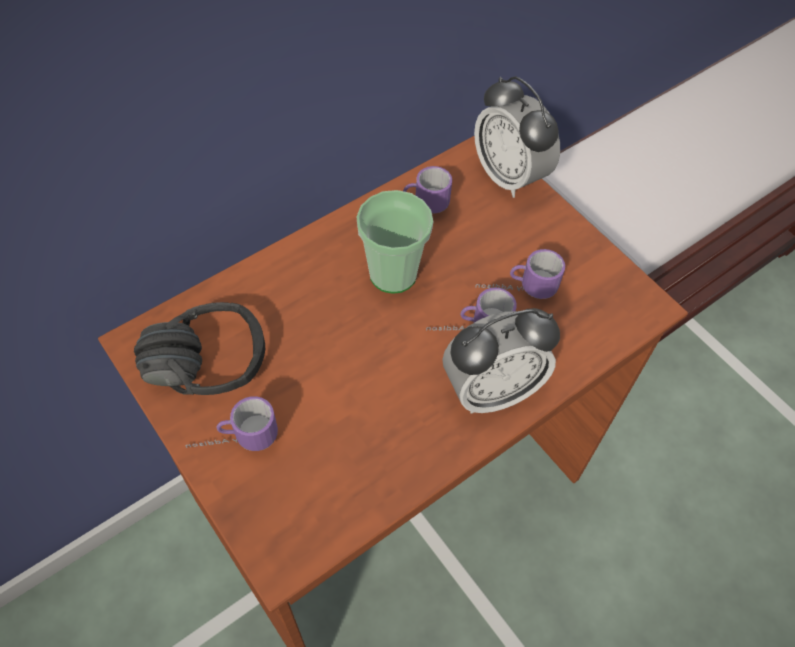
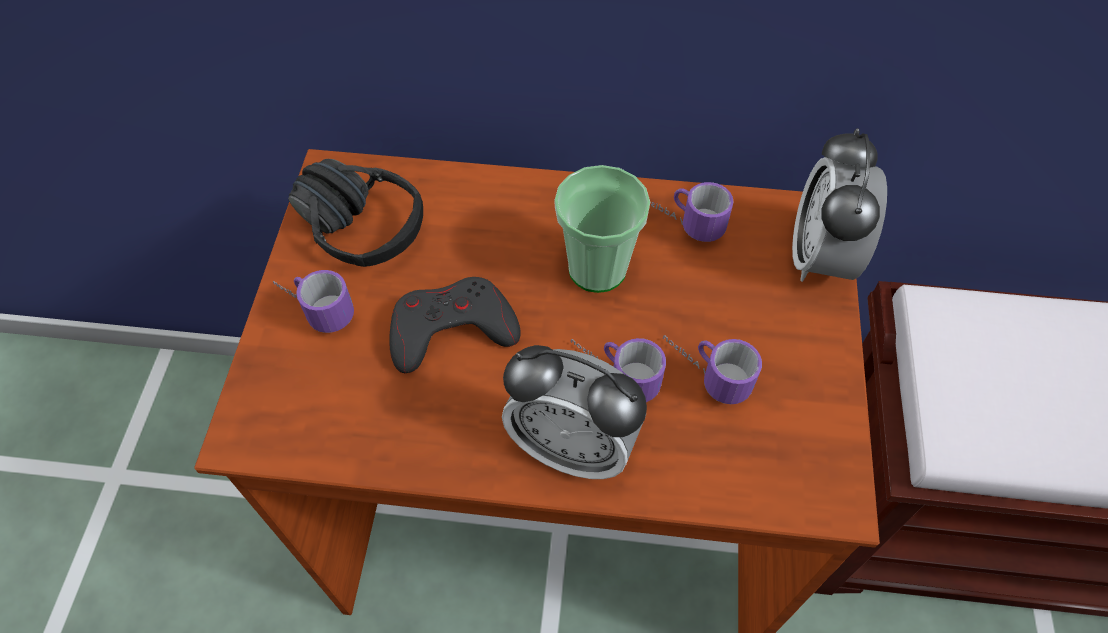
camera: 45 degrees right, 0 degrees up
(344, 380) = (451, 330): none -> grey game controller

